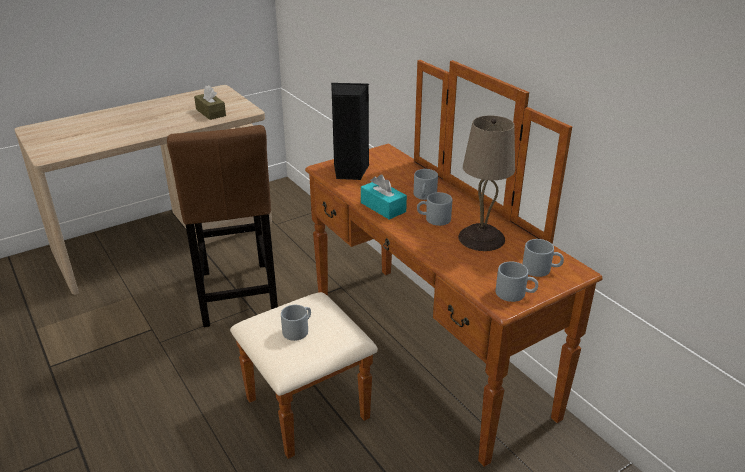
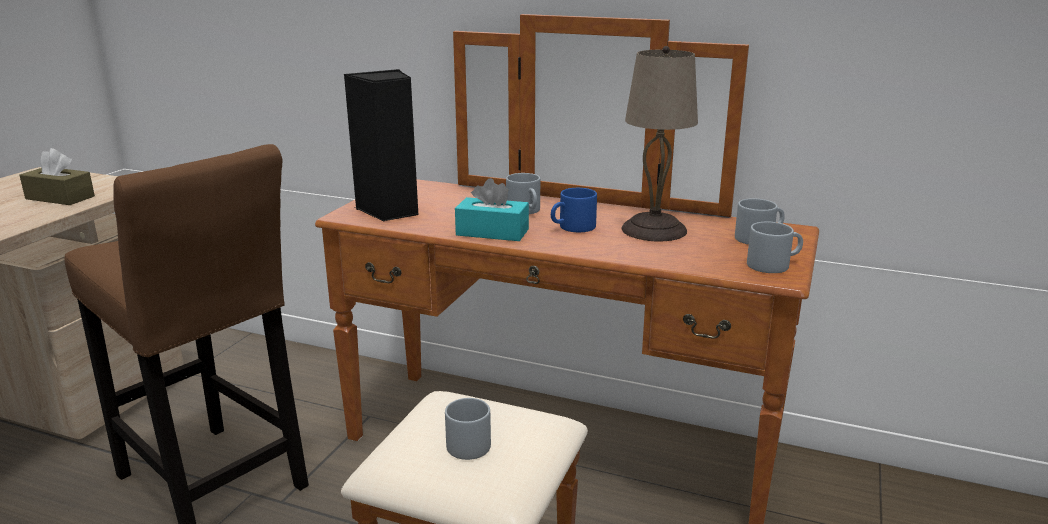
camera: 35 degrees left, 10 degrees down
(433, 219) = (572, 227): grey mug -> blue mug

